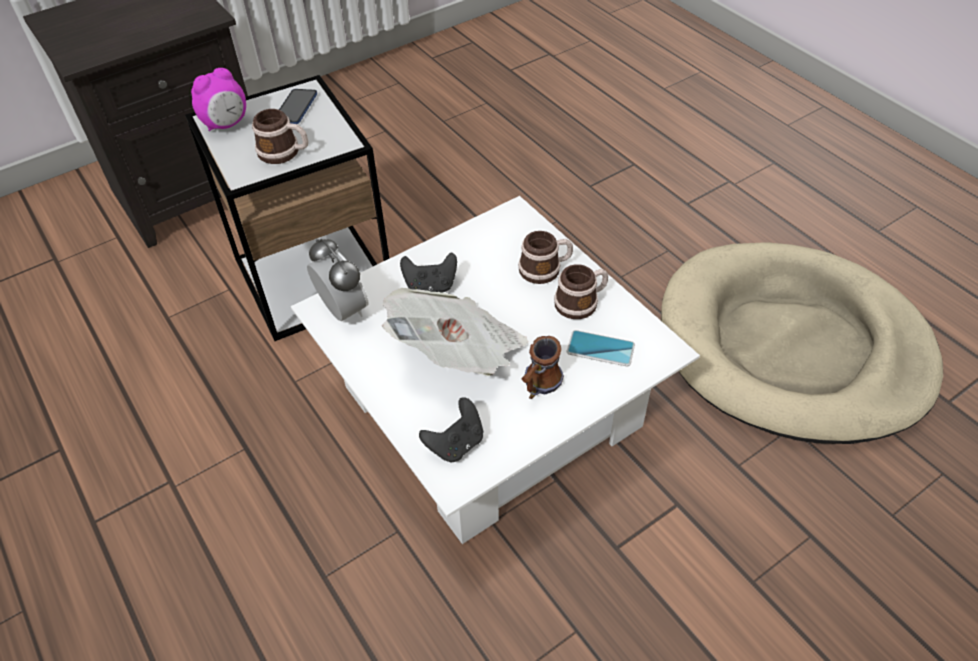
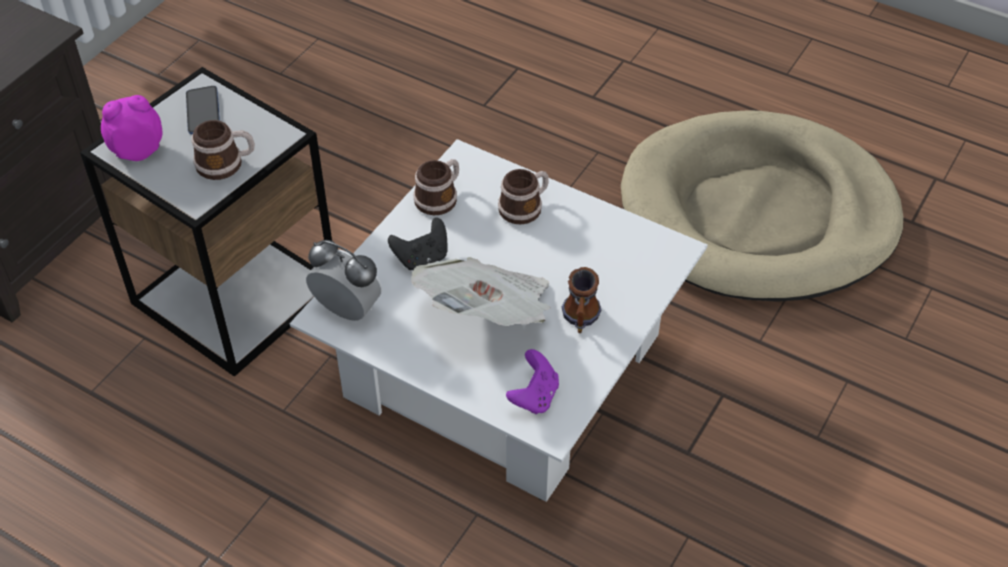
camera: 25 degrees left, 0 degrees up
(226, 124) = (138, 150): alarm clock -> alarm clock turned 135 degrees counterclockwise
(456, 444) = (534, 396): black game controller -> purple game controller
(581, 302) = (576, 229): mug -> mug (440, 197)
(600, 349) = (617, 267): phone -> none

